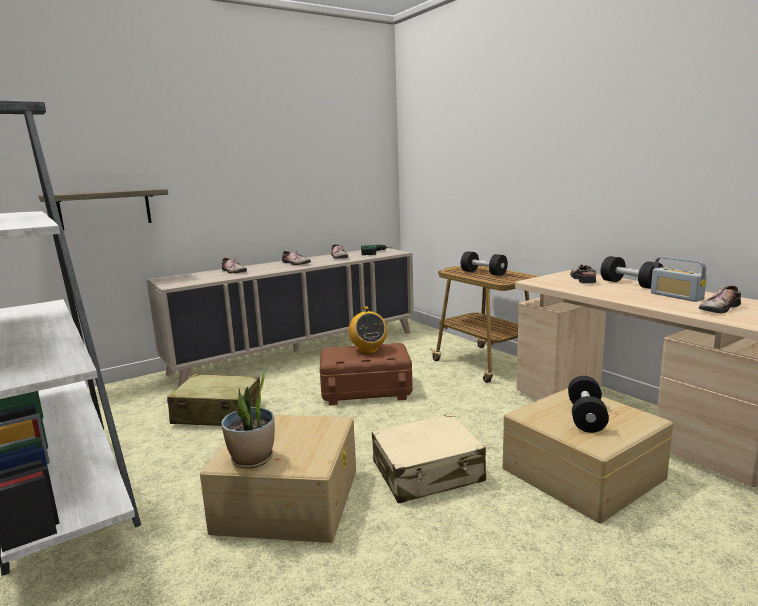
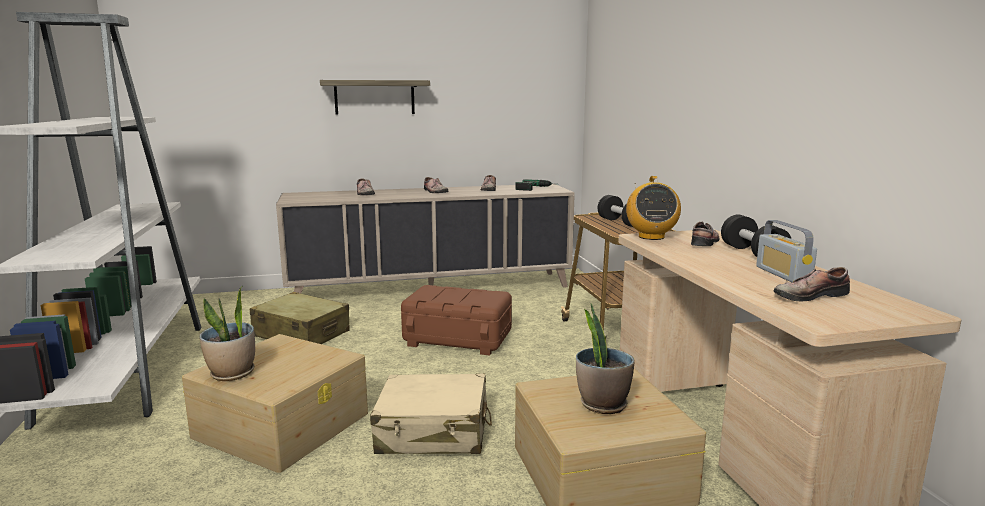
camera: 20 degrees right, 0 degrees up
(105, 209) = (248, 120): shelf -> shelf (374, 97)
(368, 350) = (463, 294): radio -> radio (651, 237)
(586, 417) = (602, 404): black dumbbell -> potted plant

